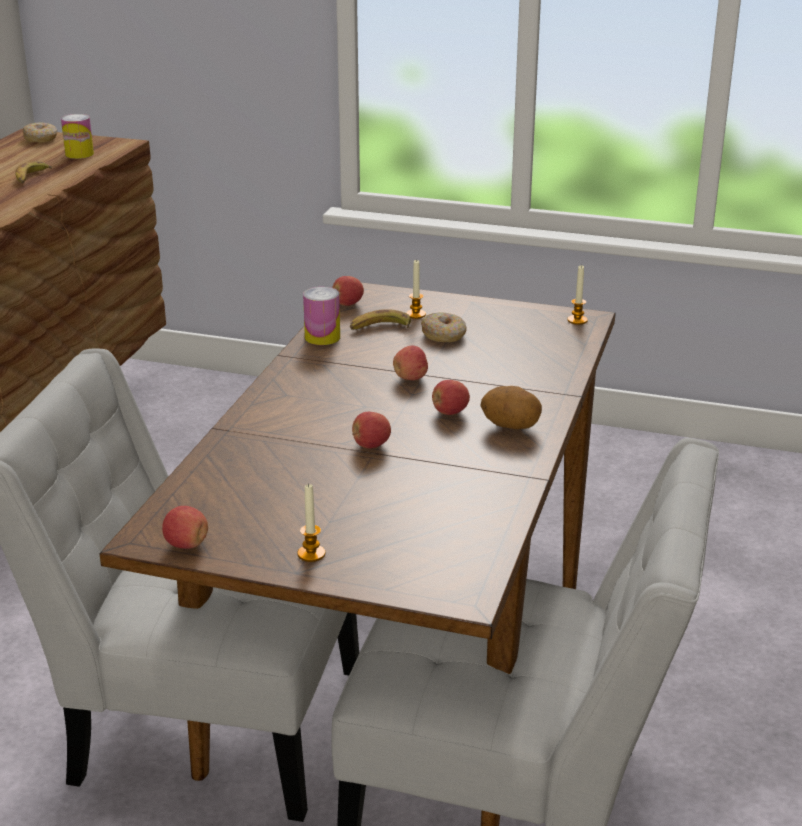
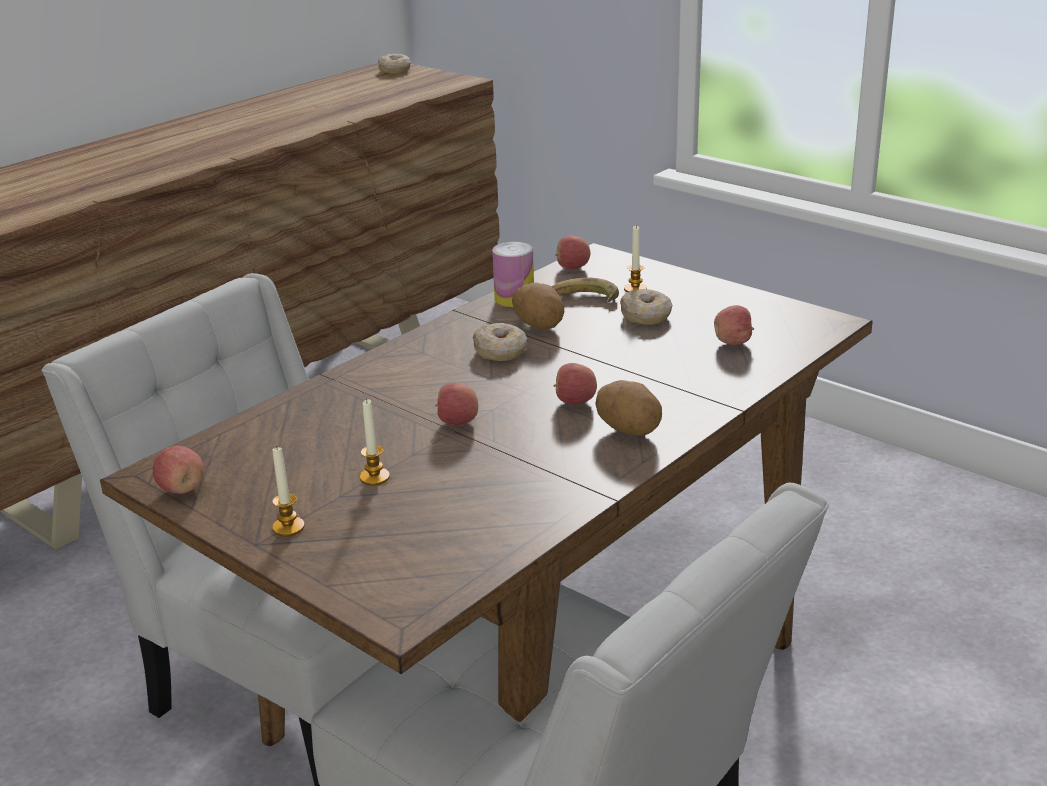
camera: 25 degrees right, 0 degrees up
(31, 177) = (348, 104): banana -> none
(79, 154) = (414, 87): can -> none
(352, 382) = (500, 351): none -> donut
(364, 356) = (539, 325): none -> potato
(411, 378) = (567, 357): apple -> apple (733, 342)
(577, 320) = (816, 322): candle -> candle (374, 477)

